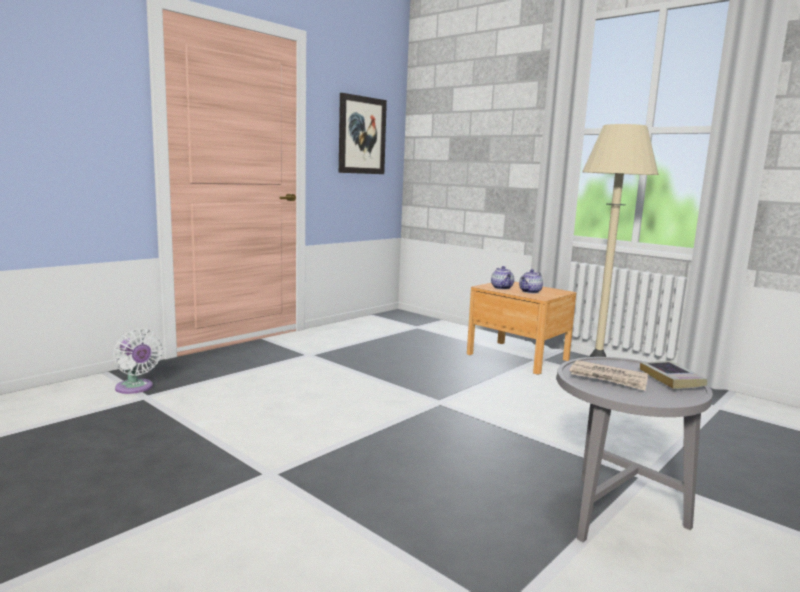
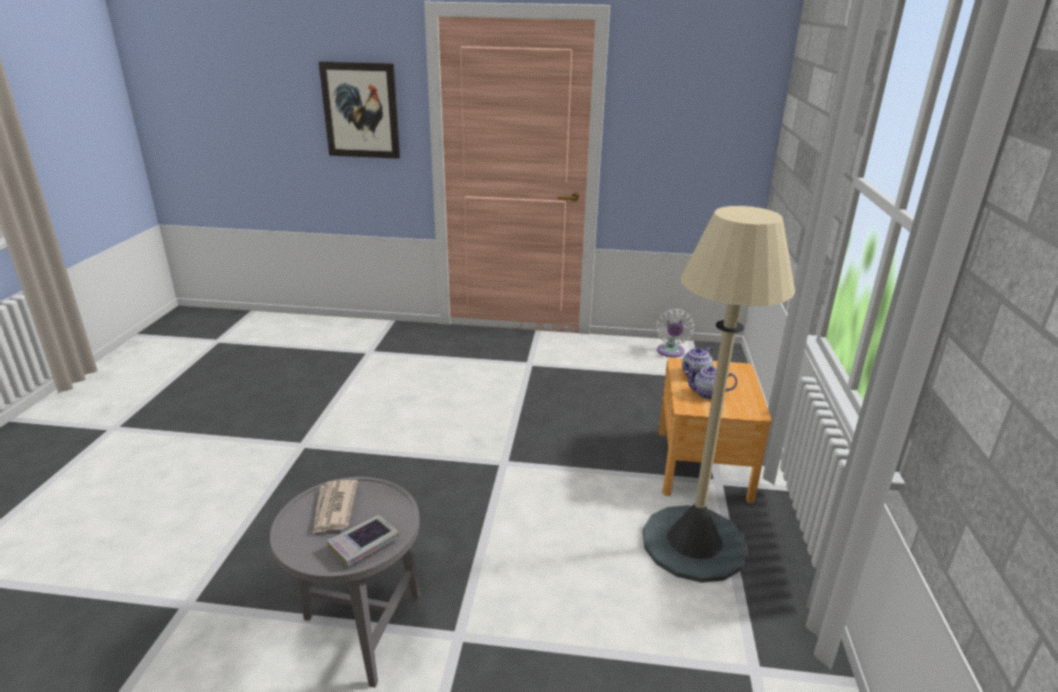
camera: 55 degrees right, 15 degrees up
(136, 388) = (379, 342): white fan -> white fan (670, 352)
(361, 135) = (694, 125): picture -> picture (361, 110)

